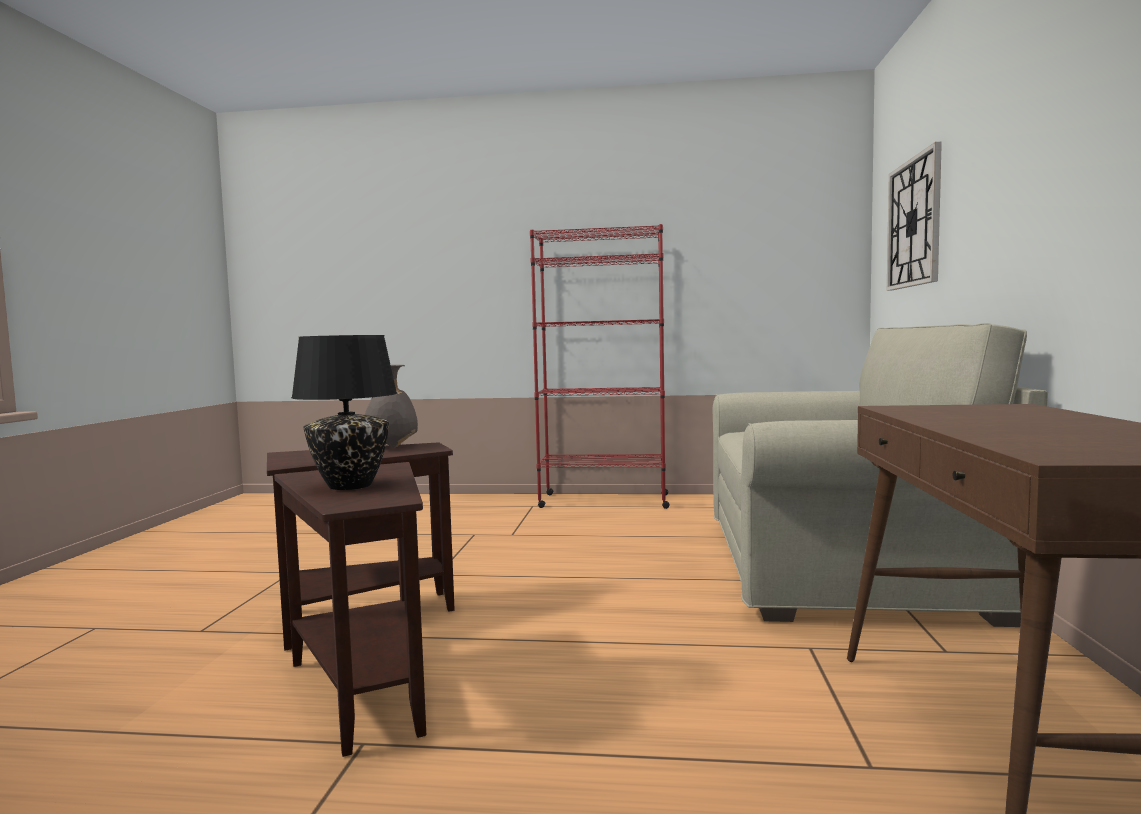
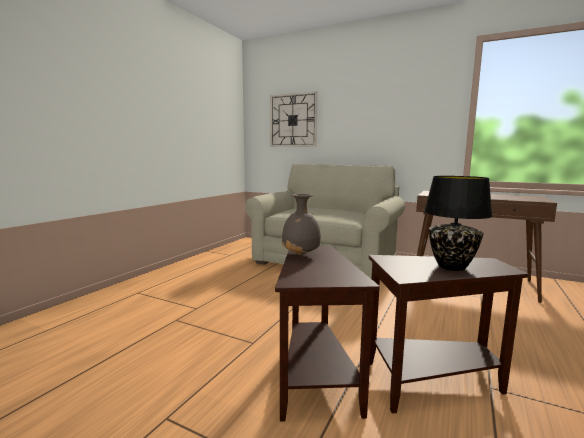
camera: 70 degrees left, 5 degrees up
(603, 501) = (166, 274): red bookcase -> none

